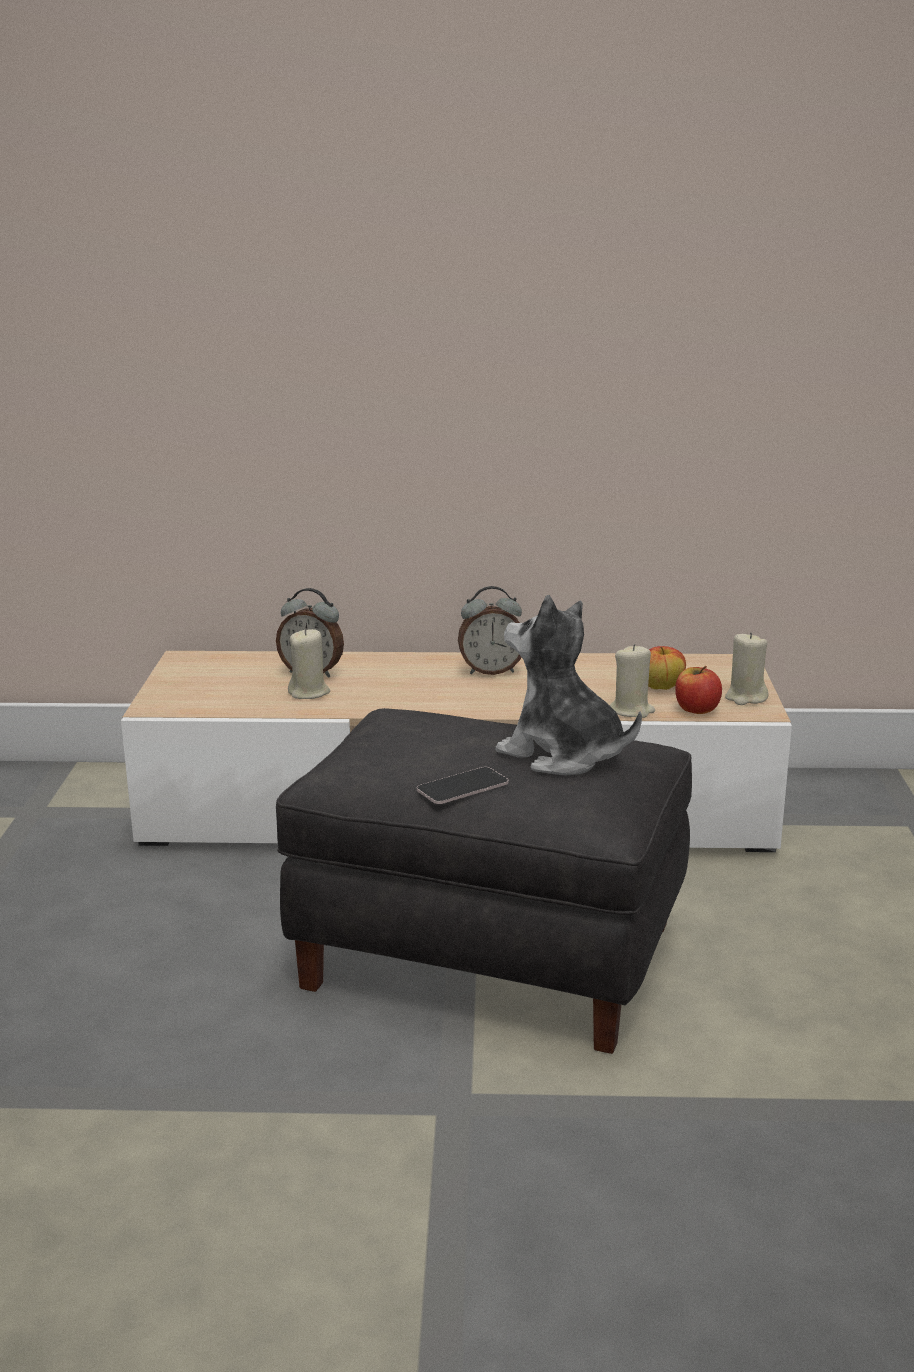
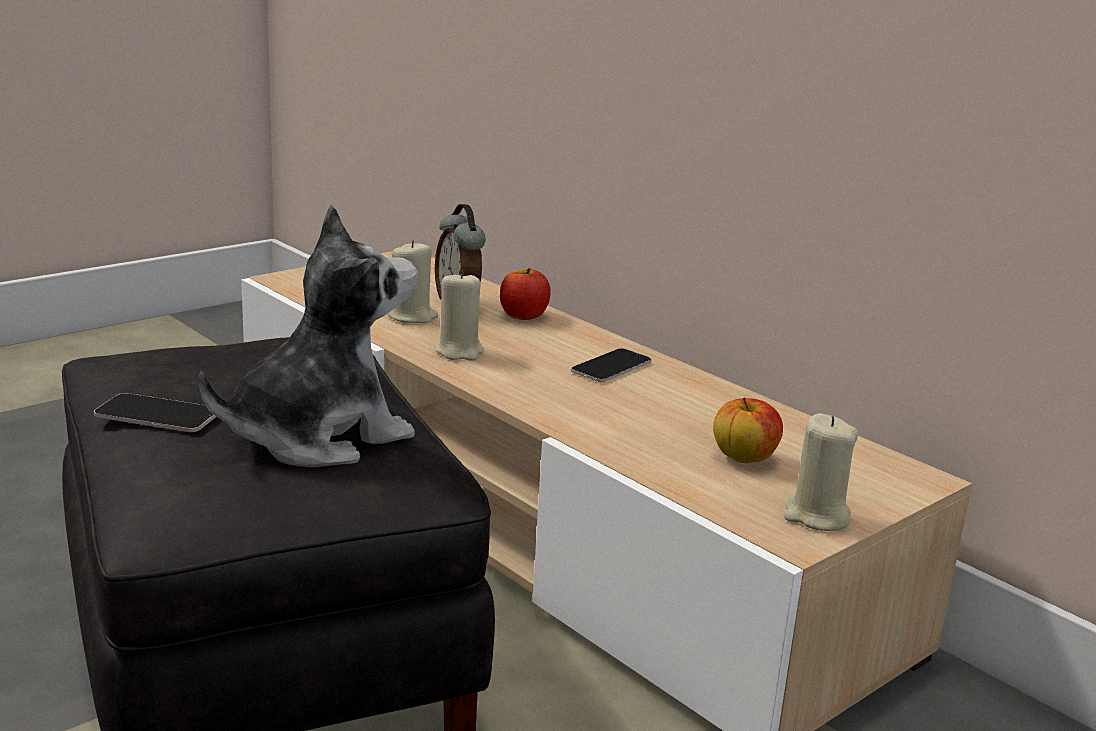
camera: 45 degrees right, 0 degrees up
(491, 671) = (611, 367): alarm clock -> phone
(563, 755) = (318, 436): plush toy -> plush toy turned 60 degrees clockwise
(632, 710) = (644, 463): beige candle -> beige candle (459, 352)
(696, 709) = (720, 498): apple -> apple (523, 315)

